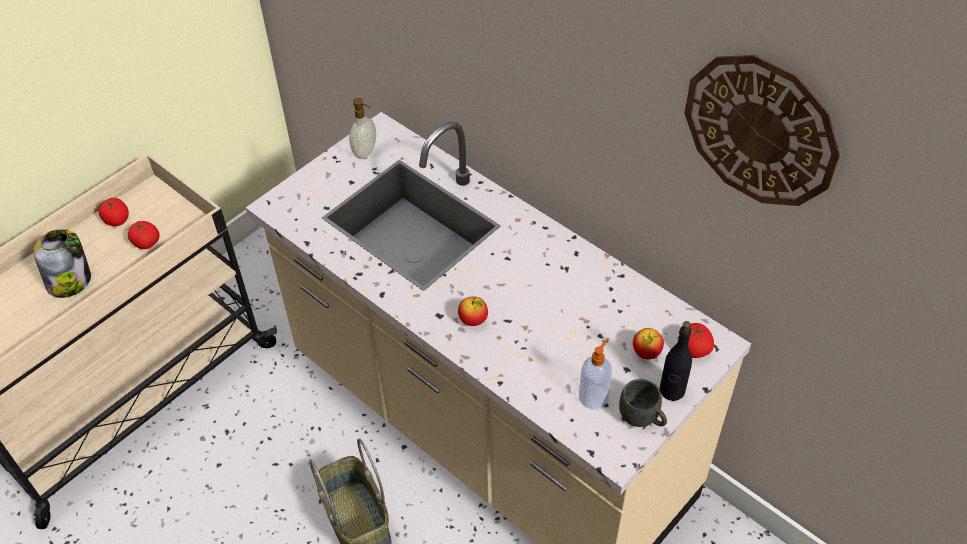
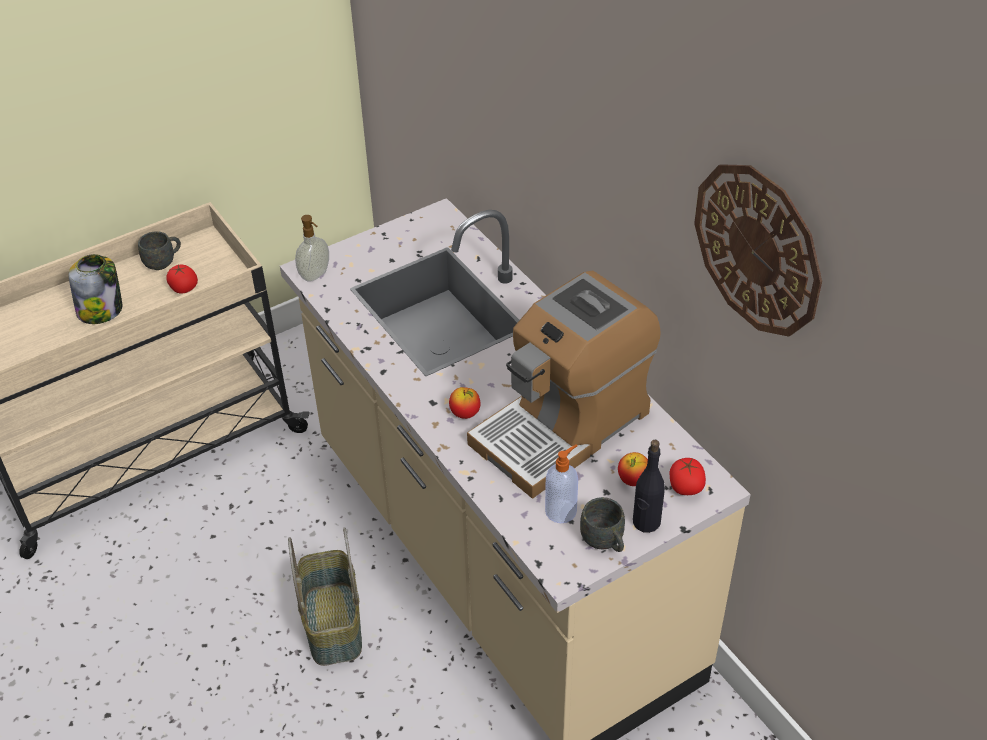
camera: 15 degrees right, 5 degrees down
(117, 220) = (163, 262): tomato -> grey mug
(366, 152) = (416, 234): soap dispenser -> soap dispenser (316, 275)
(566, 314) = (563, 426): none -> coffee machine

